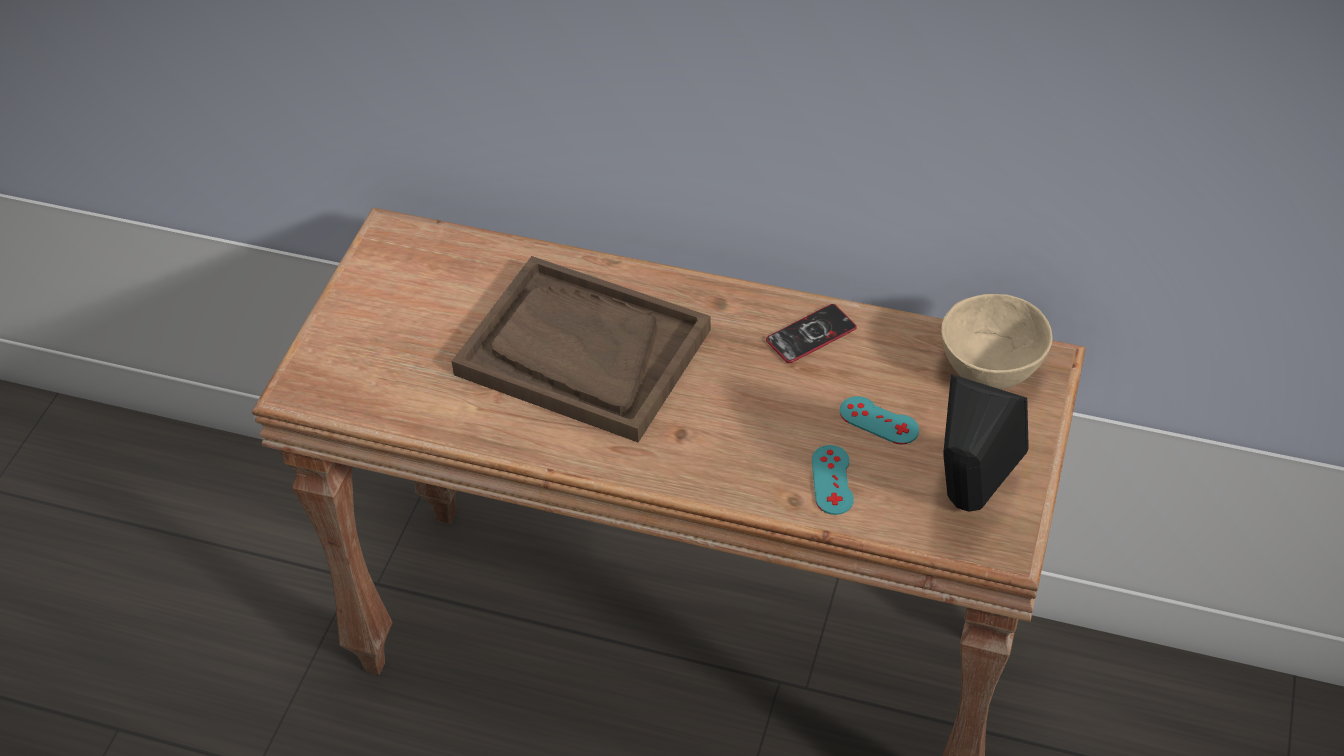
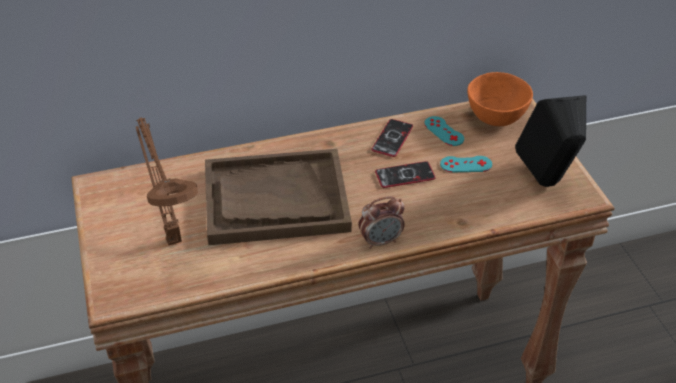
camera: 35 degrees left, 5 degrees down
(421, 345) = (172, 238): none -> brown table lamp
(664, 473) = (381, 241): none -> alarm clock
(779, 397) = (405, 175): none -> phone
(832, 480) = (471, 203): turquoise game controller -> turquoise game controller (444, 131)
(988, 371) = (495, 119): beige bowl -> orange bowl

